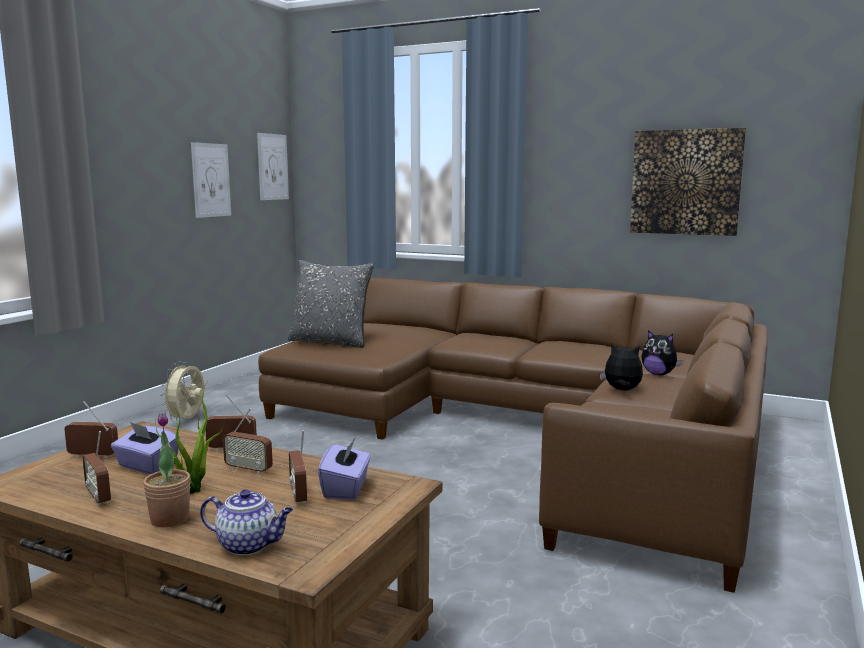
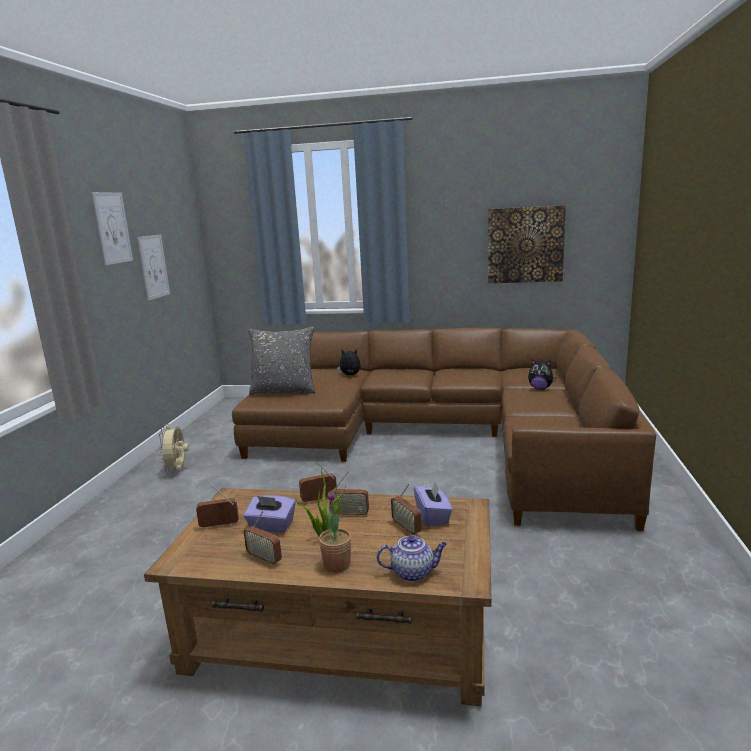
camera: 15 degrees left, 5 degrees up
(273, 167) = (191, 247): picture -> picture (112, 228)
(622, 390) = (527, 405): plush toy -> plush toy (350, 375)

